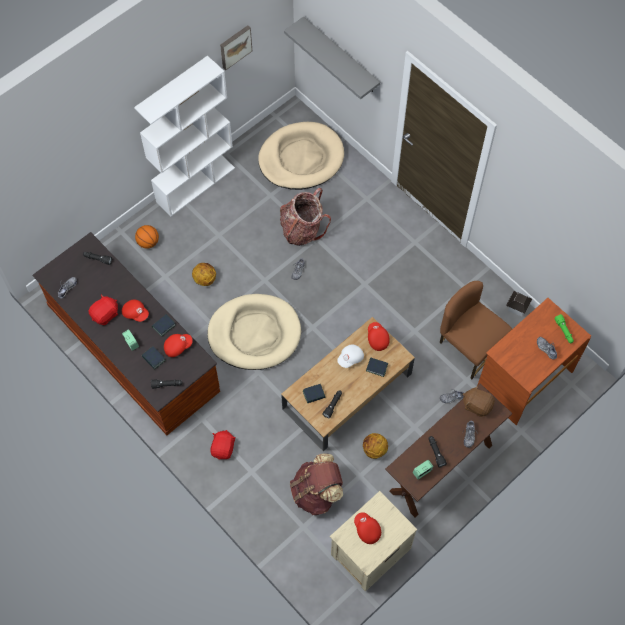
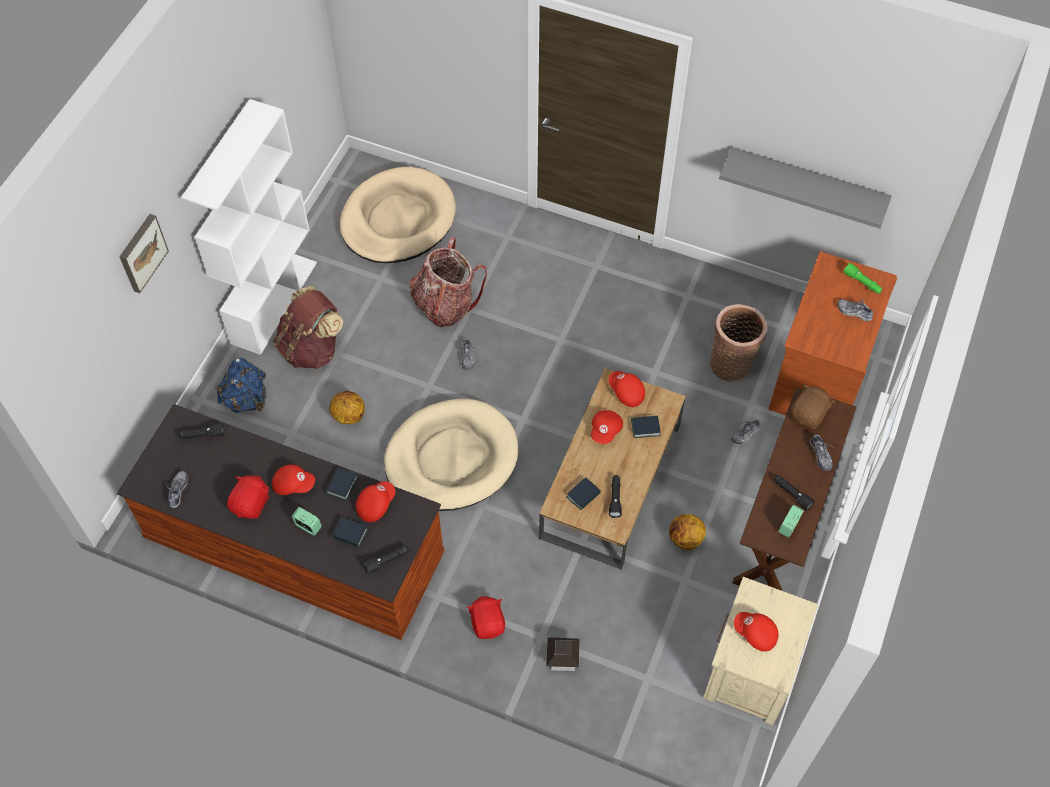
camera: 25 degrees left, 5 degrees down
(148, 242) = (246, 399): basketball -> blue backpack
(235, 46) = (276, 81): picture -> picture (141, 252)
(316, 492) = (641, 626): brown backpack -> brown backpack (311, 348)
(341, 56) = (419, 50): grey shelf -> grey shelf (807, 182)
(350, 358) = (606, 430): white cap -> red cap
(469, 346) = (732, 363): brown chair -> basket
(477, 405) = (809, 414): brown plush toy -> brown plush toy turned 120 degrees clockwise
(517, 307) = (763, 294): toy house -> toy house (562, 658)

